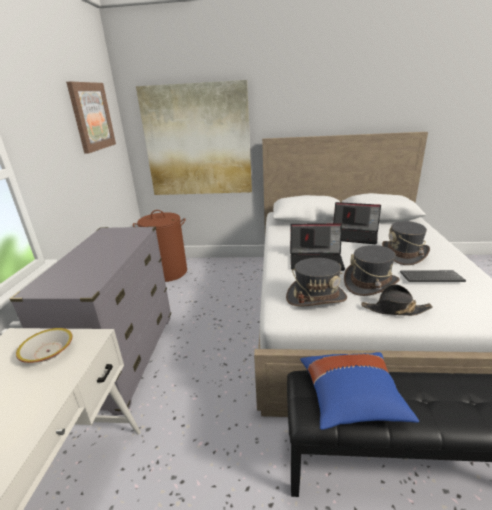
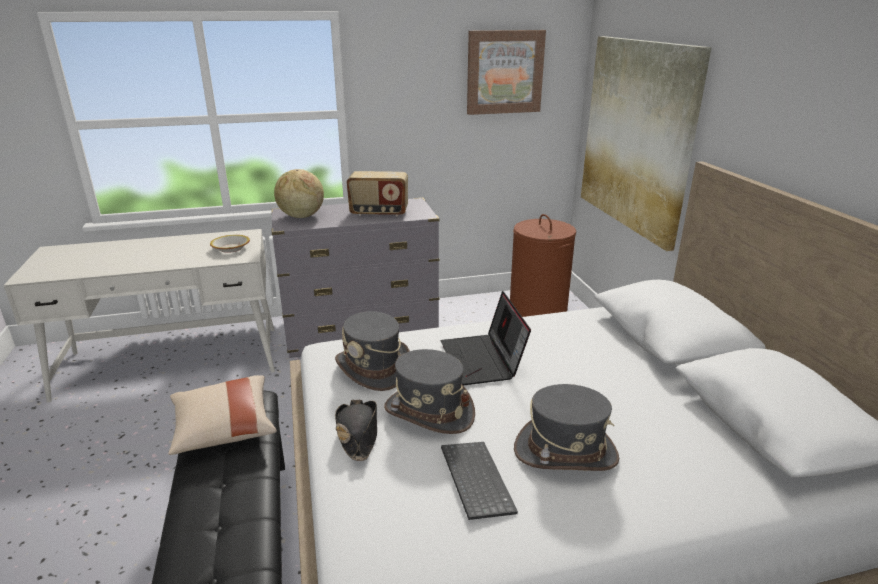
camera: 70 degrees right, 0 degrees up
(67, 280) = (301, 216): none -> globe
(113, 245) = (379, 213): none -> radio
(352, 400) = (224, 428): blue pillow -> beige pillow
(354, 235) = (618, 392): laptop -> none

